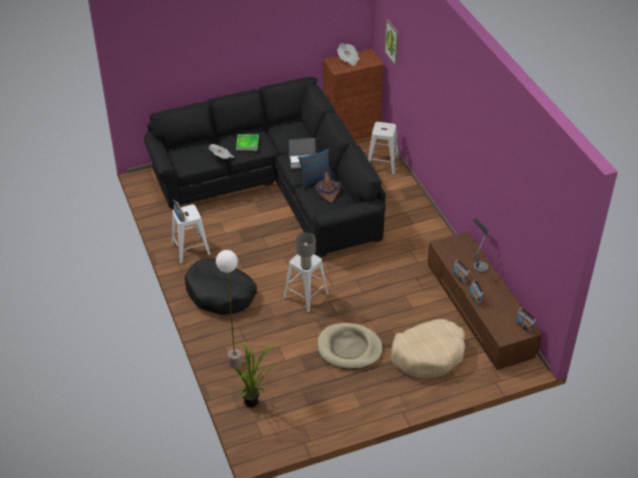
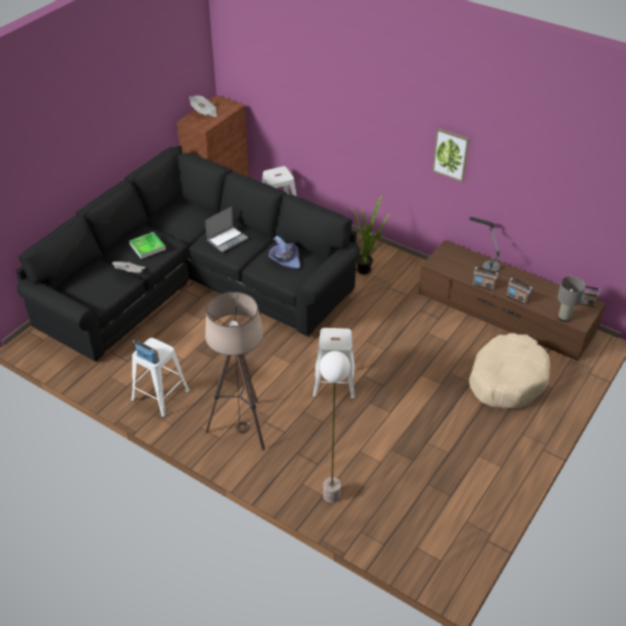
camera: 35 degrees left, 0 degrees up
(220, 293) = (242, 427): black dog bed -> floor lamp
(254, 403) = (395, 527): potted plant -> potted plant (367, 269)
(306, 266) = (343, 344): grey table lamp -> grey table lamp (564, 317)
(316, 180) = (259, 253): blue pillow -> none
(328, 192) = (285, 259): brown hat -> purple hat
(349, 349) = (431, 414): beige dog bed -> none
(392, 42) = (257, 72): picture -> picture (451, 154)

